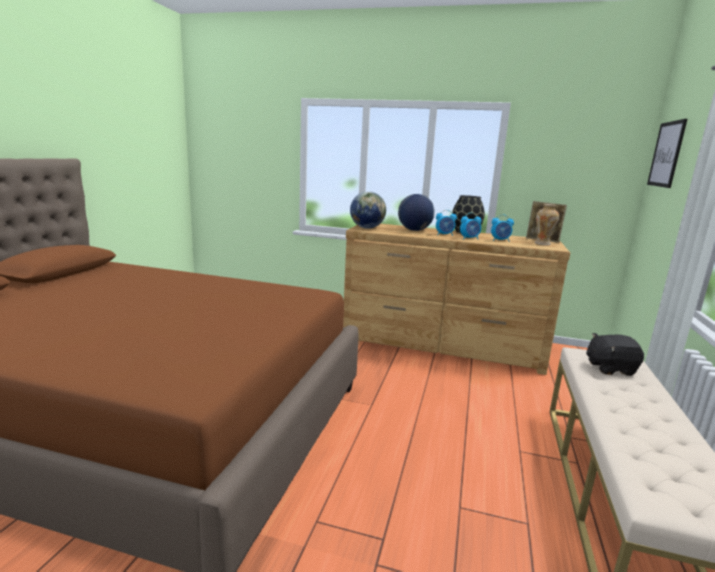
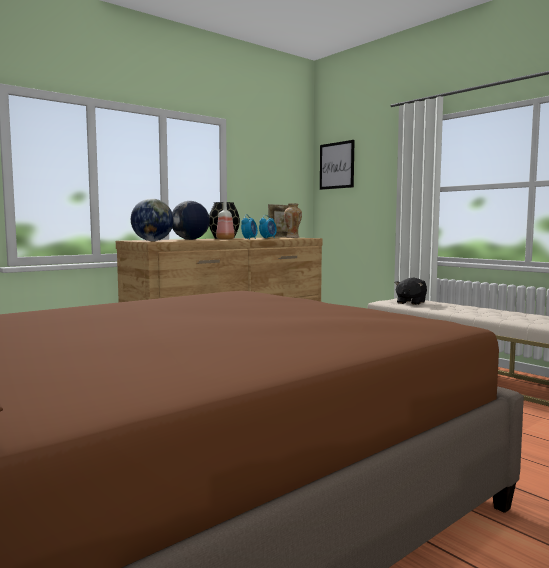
camera: 55 degrees left, 10 degrees down
(444, 235) = (225, 239): alarm clock -> bottle

